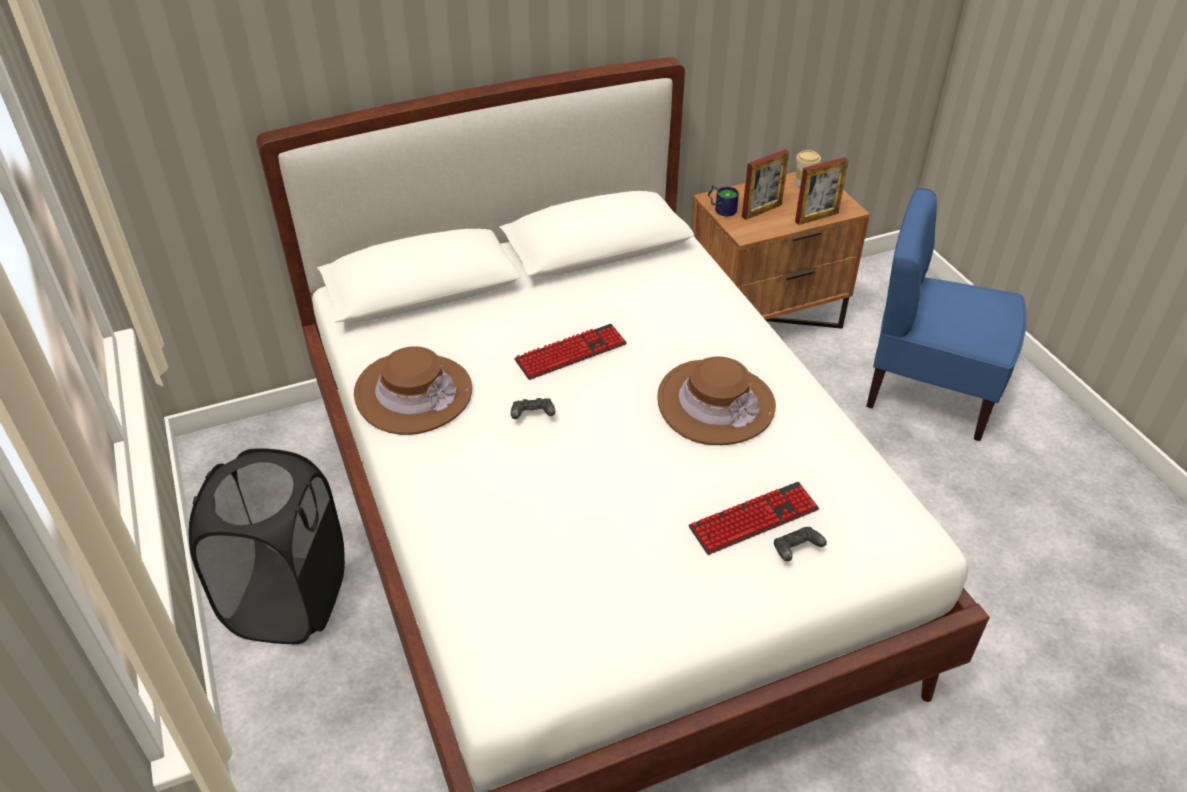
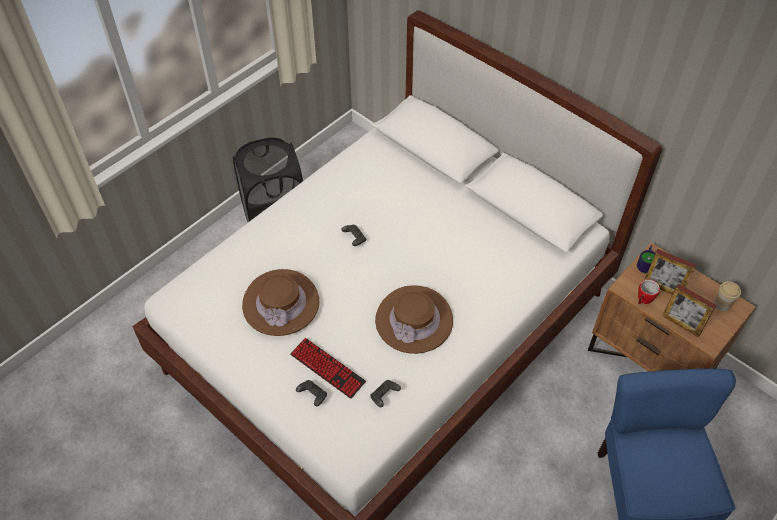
camera: 65 degrees right, 10 degrees up
(414, 394) = (344, 182): brown hat -> brown hat (281, 303)
(571, 353) = (417, 235): keyboard -> none
(771, 229) = (643, 300): none -> mug
(827, 473) = (384, 396): none -> black game controller

